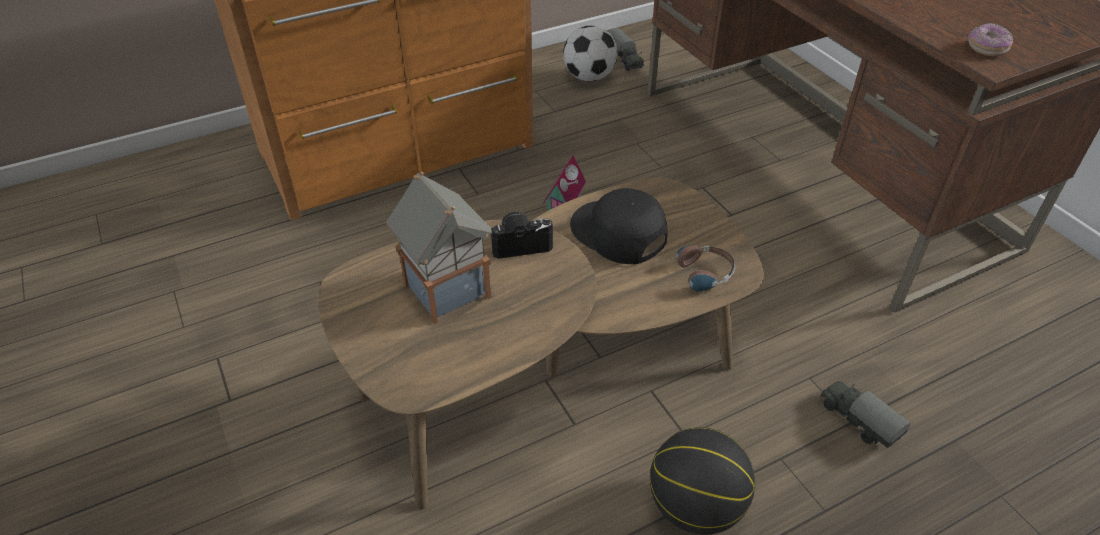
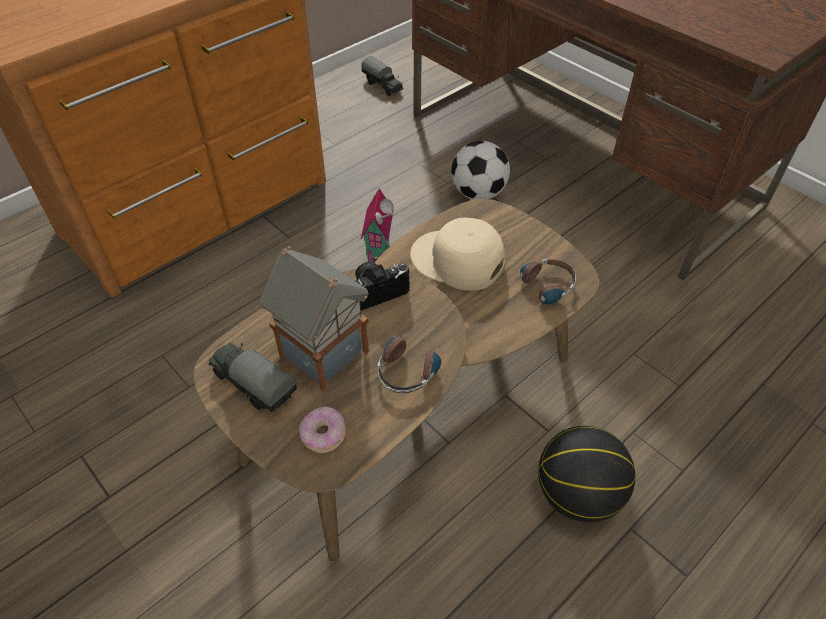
camera: 15 degrees left, 5 degrees up
(528, 317) = (411, 365): none -> headphones
(589, 77) = (356, 106): football -> football (478, 193)
(617, 233) = (457, 261): black cap -> beige cap
(857, 421) = (684, 384): toy truck -> toy truck (253, 385)
(986, 48) = (754, 40): donut -> donut (323, 435)

